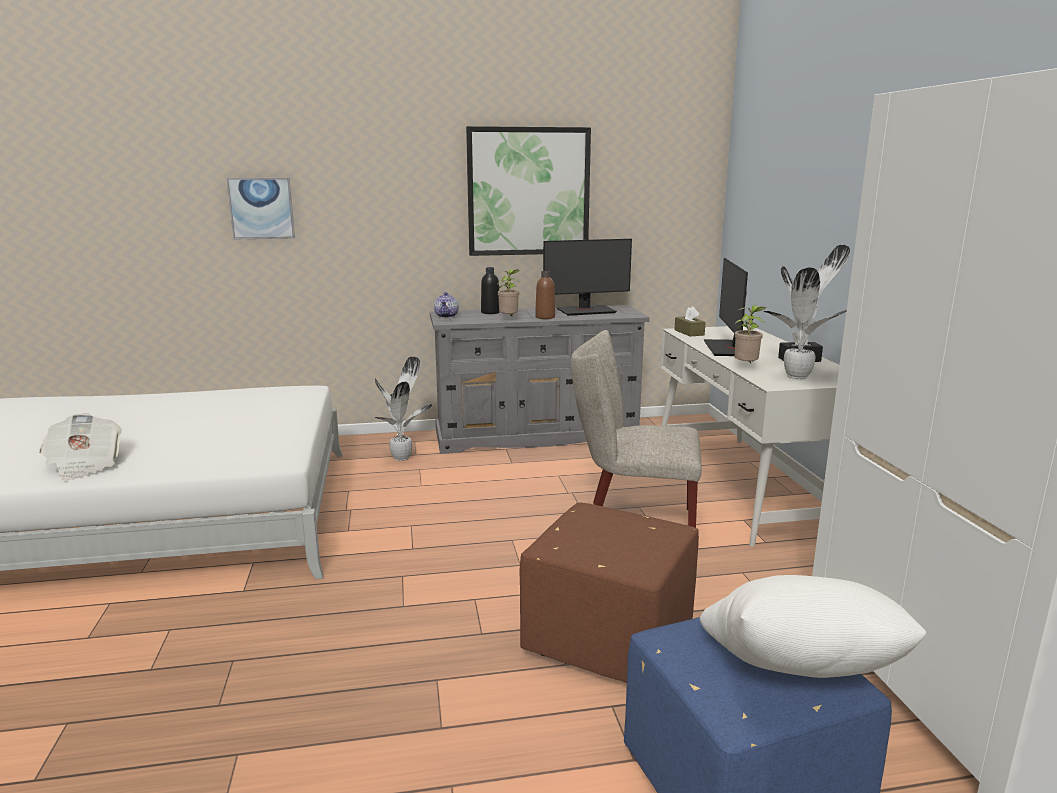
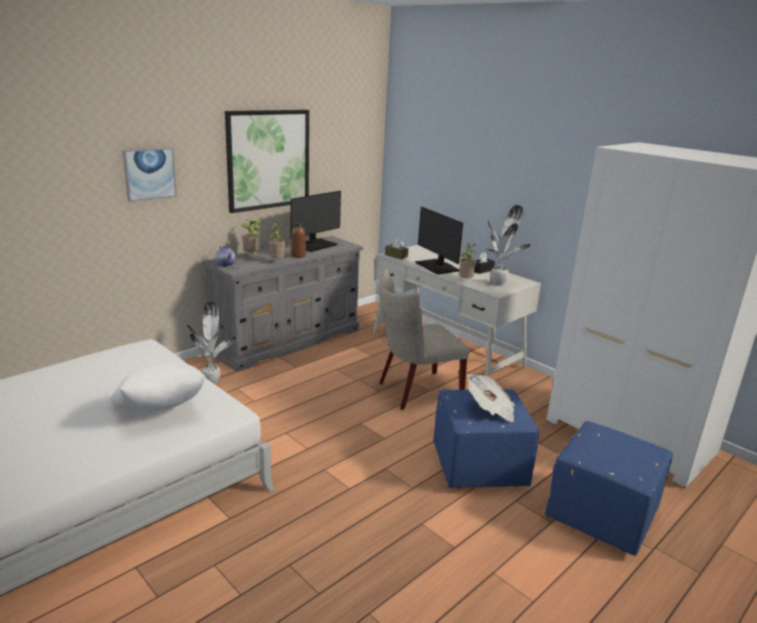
camera: 35 degrees left, 5 degrees up
(84, 465) = (71, 463): newspaper -> newspaper (490, 410)
(261, 208) = (58, 190): picture -> picture (149, 174)
(490, 312) = (251, 256): black bottle -> potted plant
(610, 640) = (478, 466): brown ottoman -> blue ottoman
(796, 677) = (638, 454): white pillow -> white pillow (160, 413)

